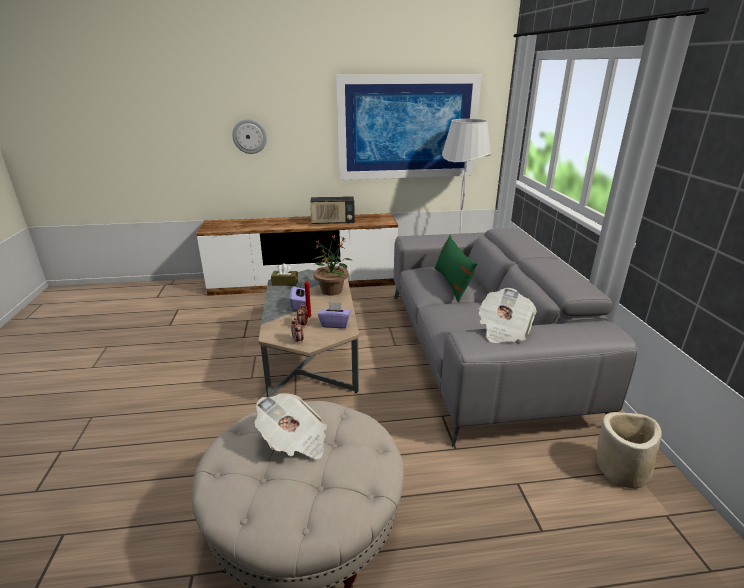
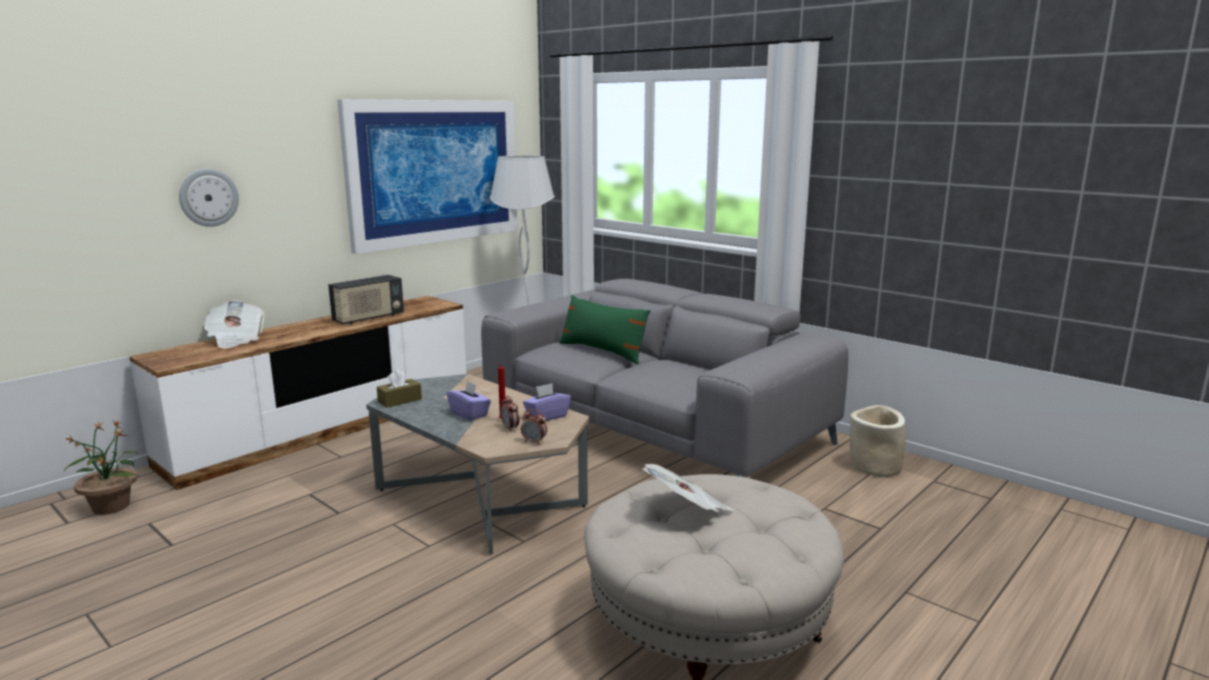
camera: 40 degrees left, 10 degrees down
(331, 290) = (479, 391): potted plant -> potted plant (111, 506)
(503, 329) = (746, 357): newspaper -> newspaper (236, 339)

